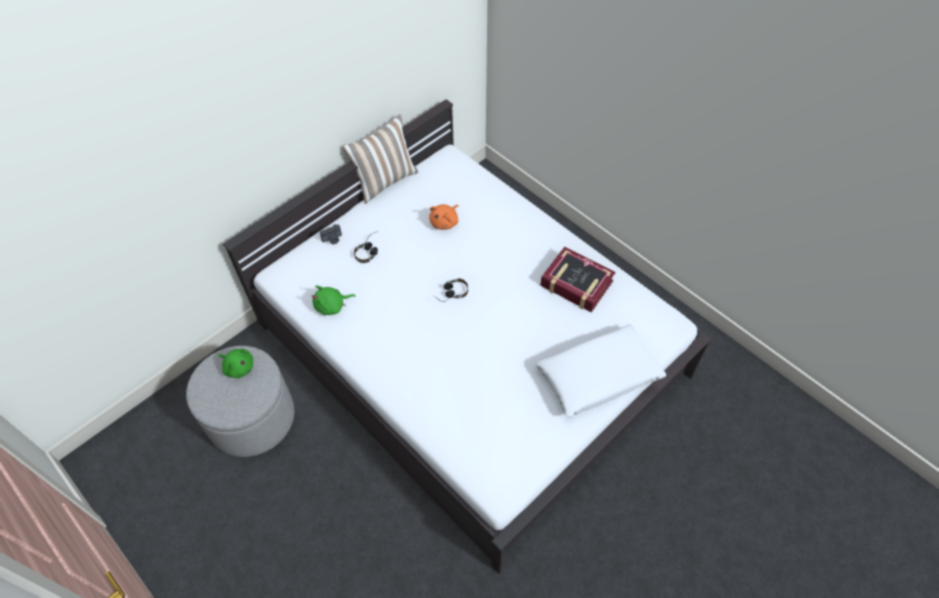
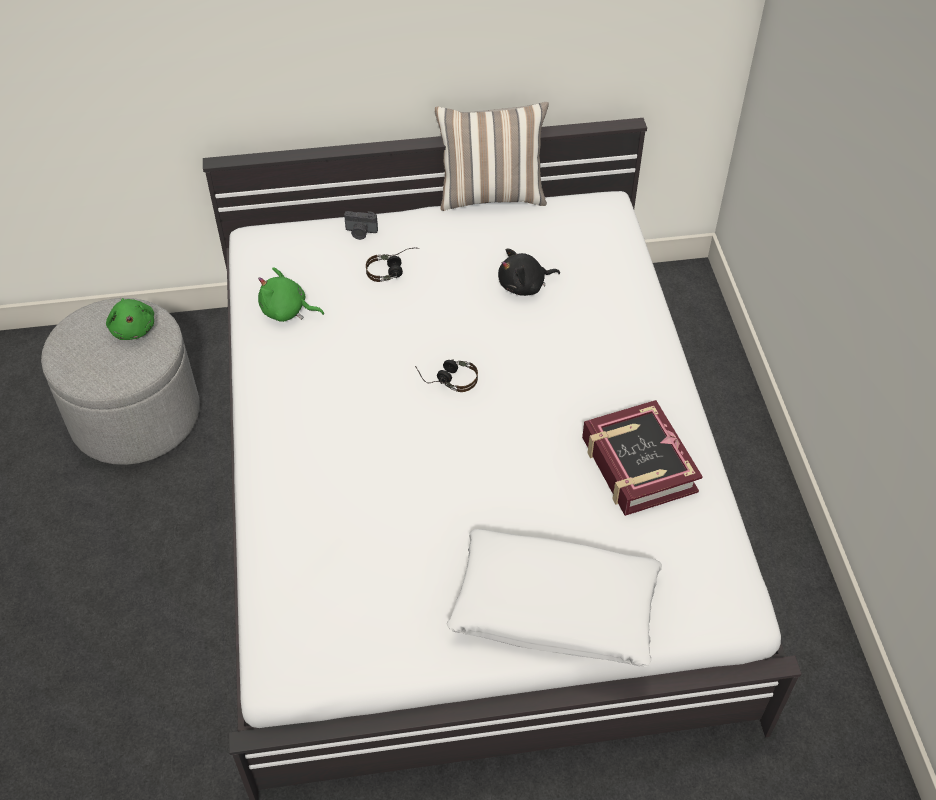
camera: 35 degrees right, 5 degrees down
(445, 222) = (524, 286): orange plush toy -> black plush toy

